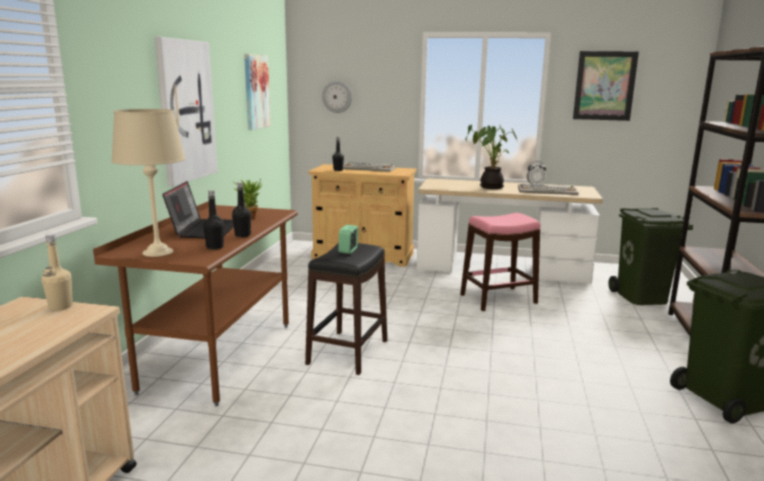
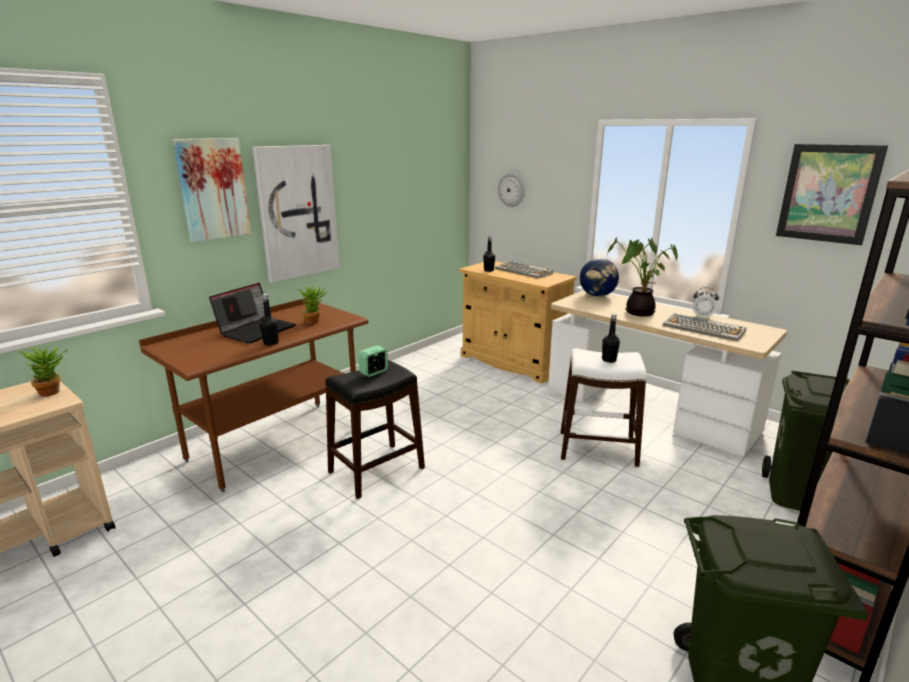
camera: 30 degrees right, 5 degrees up
(60, 306) = (54, 392): beige bottle -> potted plant
(157, 252) = (183, 350): beige table lamp -> none
(215, 247) = (228, 353): black bottle -> black bottle (609, 360)
(256, 92) = (412, 186): picture -> picture (213, 189)
(443, 181) = (597, 295): none -> globe
(498, 299) = (598, 449): pink stool -> white stool

